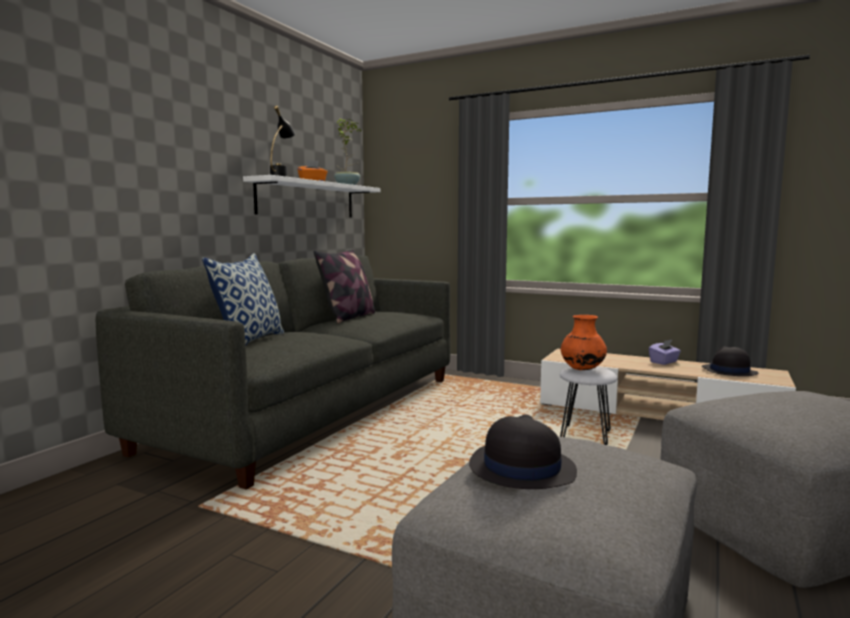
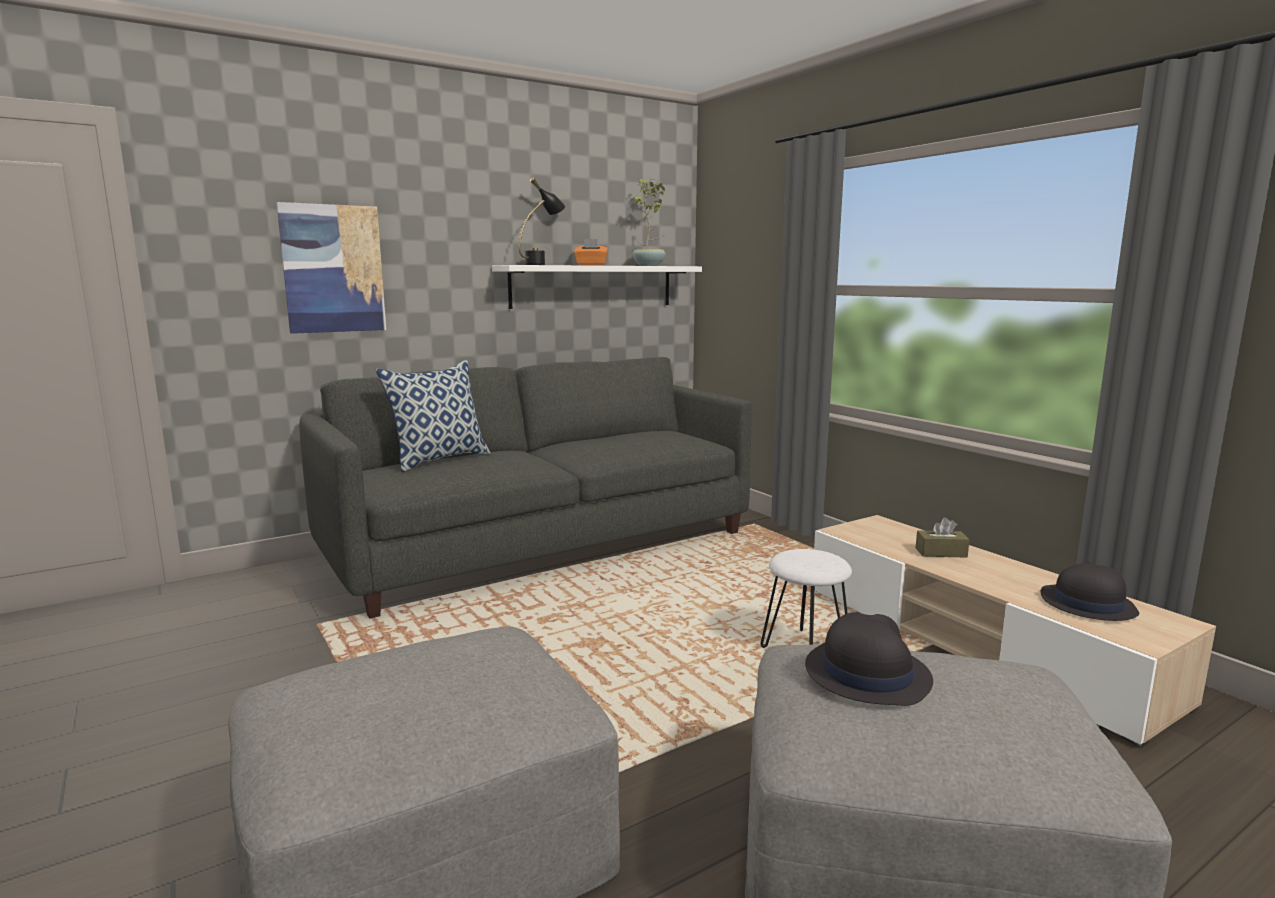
camera: 30 degrees right, 5 degrees up
(120, 167) = (333, 269): none -> picture
(348, 317) = (603, 438): pillow -> none
(521, 468) = (378, 670): black hat -> black hat (866, 673)
(582, 369) = (801, 557): orange vase -> none
(625, 360) = (941, 552): none -> brown tissue box
(664, 362) = (1002, 566): purple tissue box -> none

